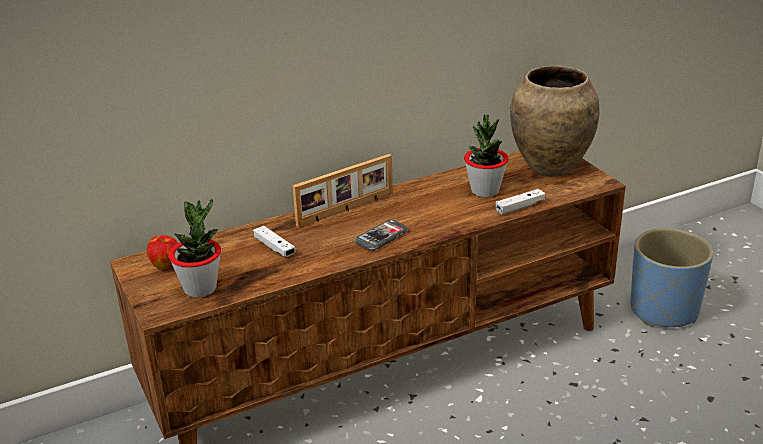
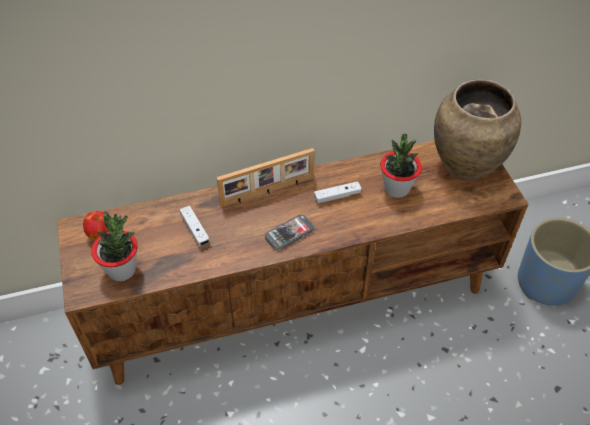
camera: 10 degrees right, 20 degrees up
(520, 207) = (422, 216): white game controller -> white game controller (337, 196)

